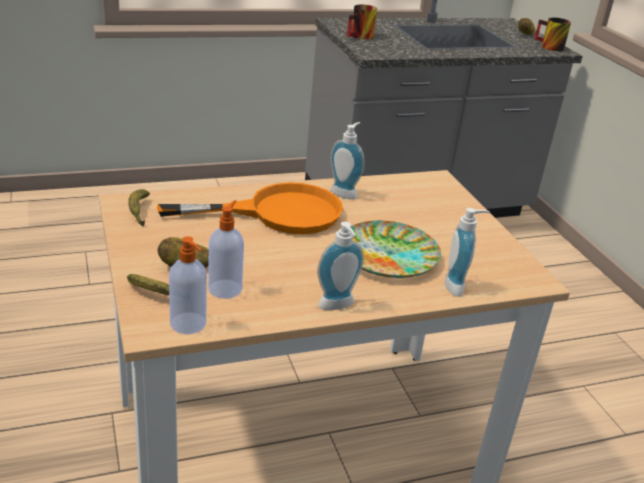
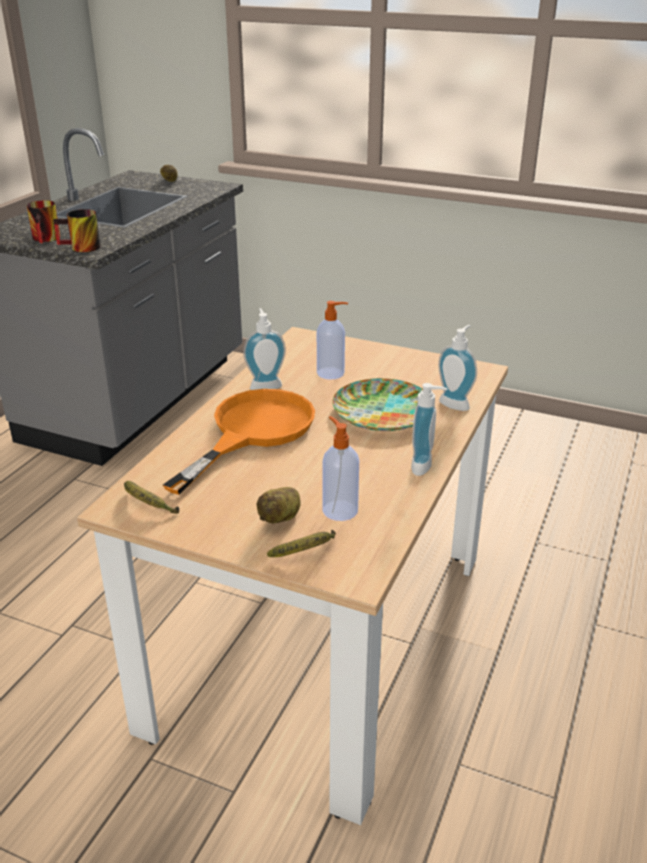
camera: 45 degrees left, 0 degrees up
(189, 324) = (371, 552): soap dispenser -> soap dispenser (331, 373)
(548, 46) = (206, 186): mug -> mug (80, 248)

